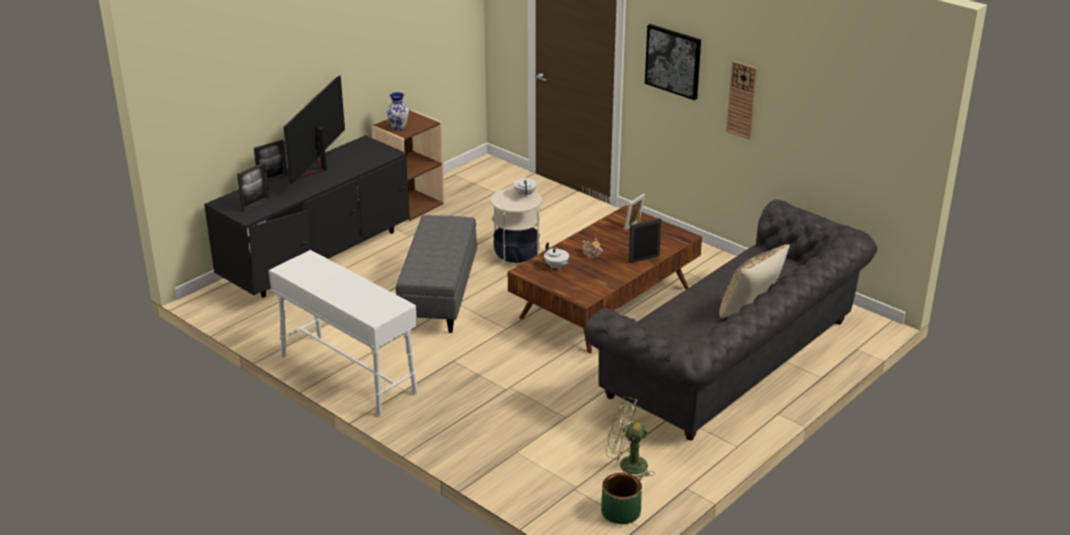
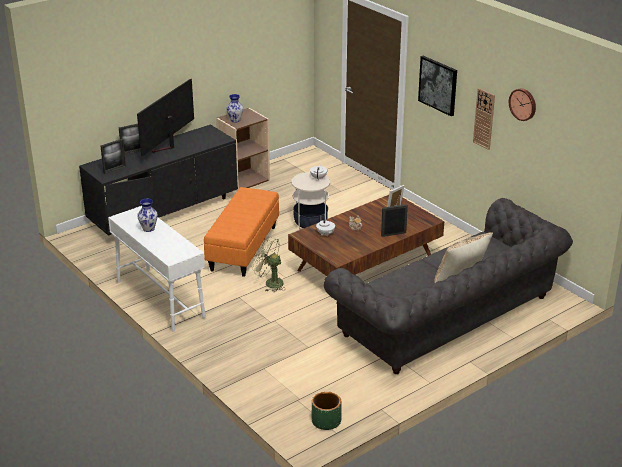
camera: 10 degrees right, 0 degrees up
(330, 280) = (148, 228): none -> vase
(438, 296) = (243, 249): grey ottoman -> orange ottoman
(626, 465) = (341, 387): green fan -> green fan (270, 283)
(799, 76) = (523, 104): none -> wall clock

